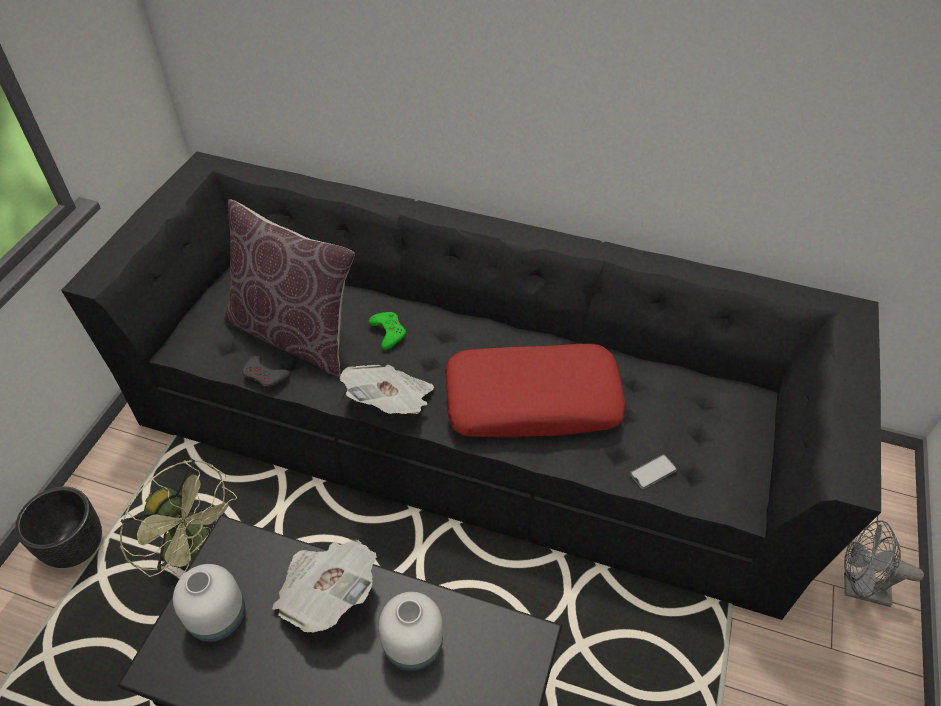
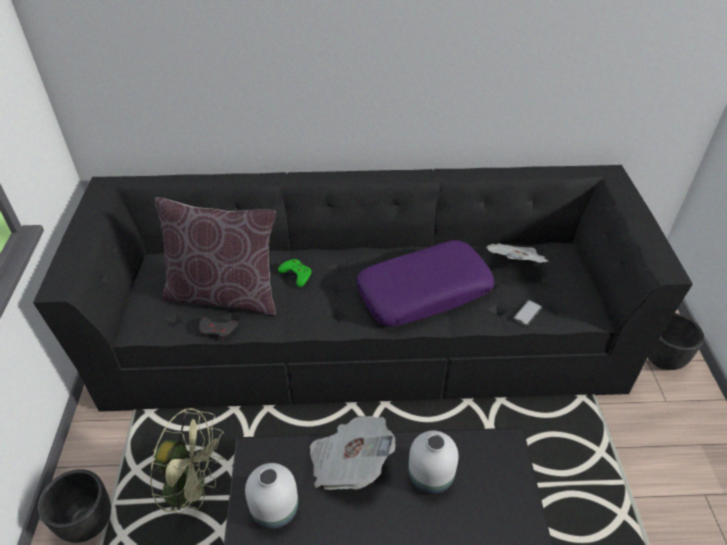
camera: 20 degrees left, 5 degrees down
(391, 402) = (324, 321): newspaper -> newspaper (515, 264)
(532, 401) = (423, 292): red pillow -> purple pillow
(858, 588) = (663, 359): grey fan -> black planter

